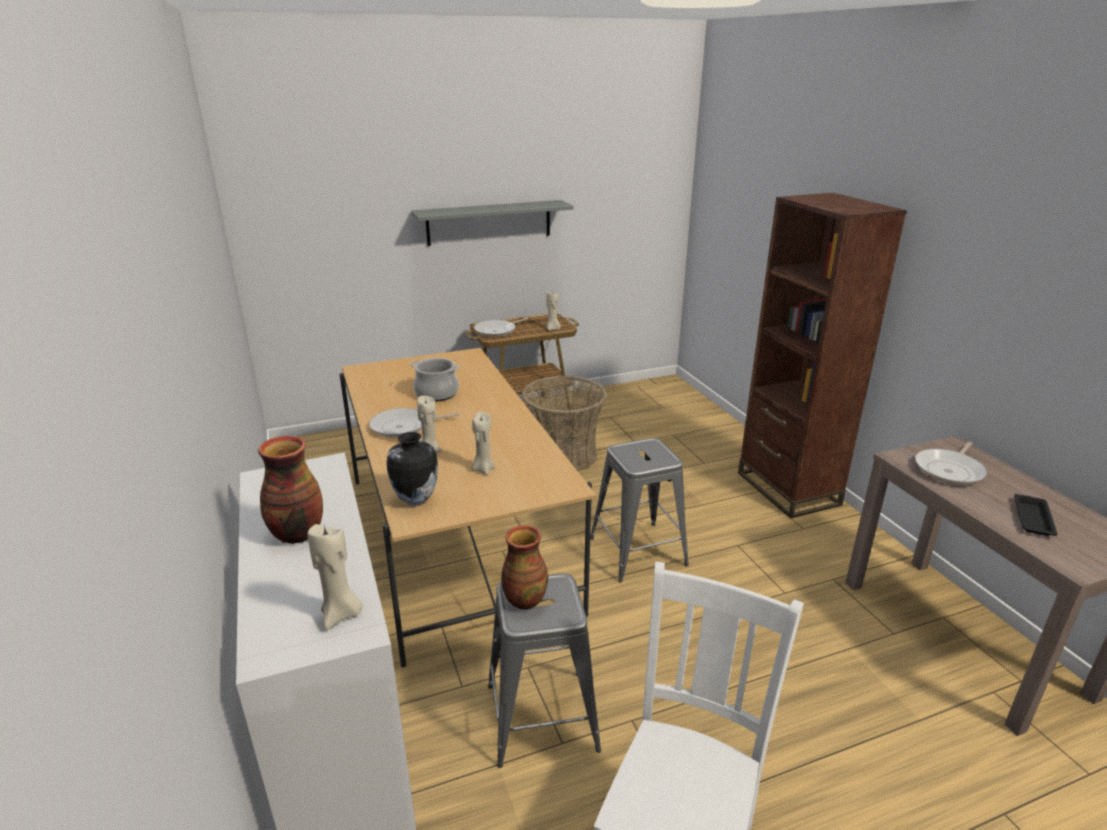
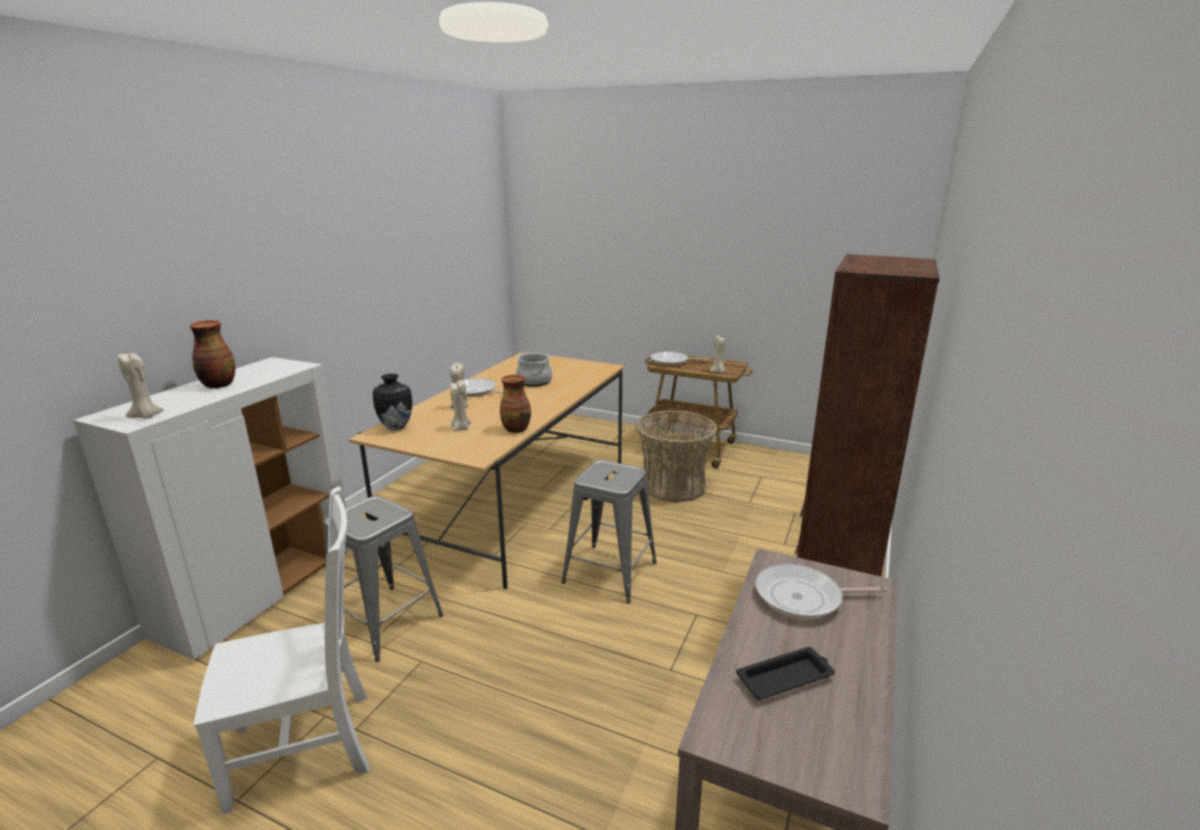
camera: 45 degrees right, 5 degrees down
(489, 222) = (695, 266): grey shelf -> none
(524, 599) = (364, 509): vase -> vase (516, 429)

